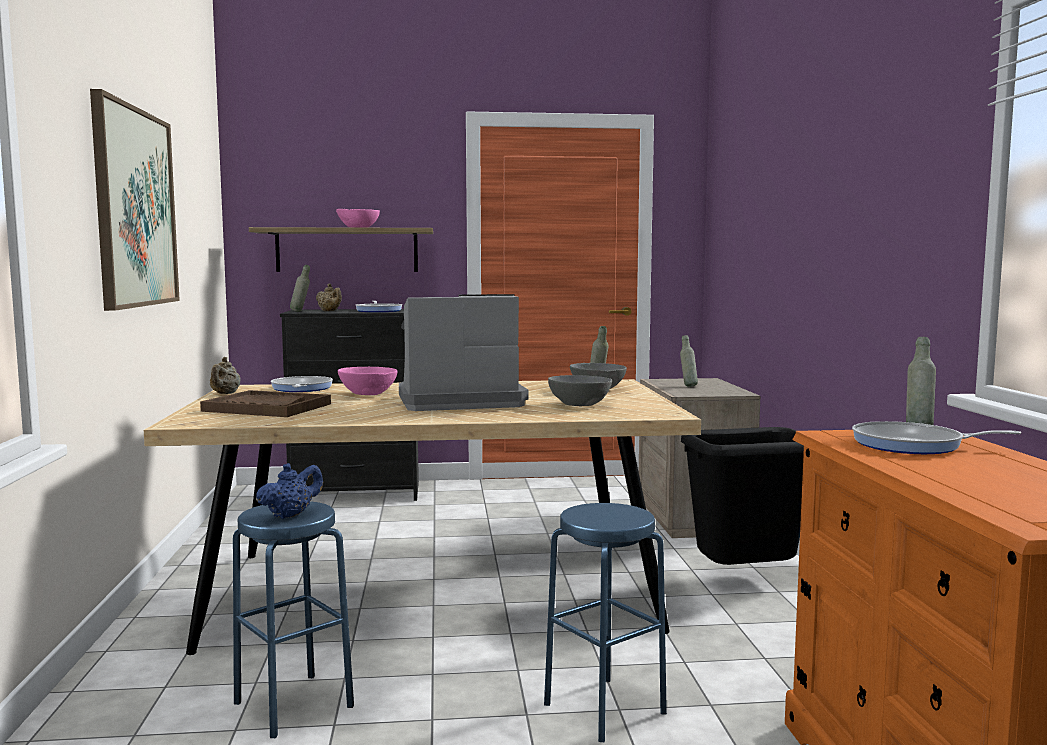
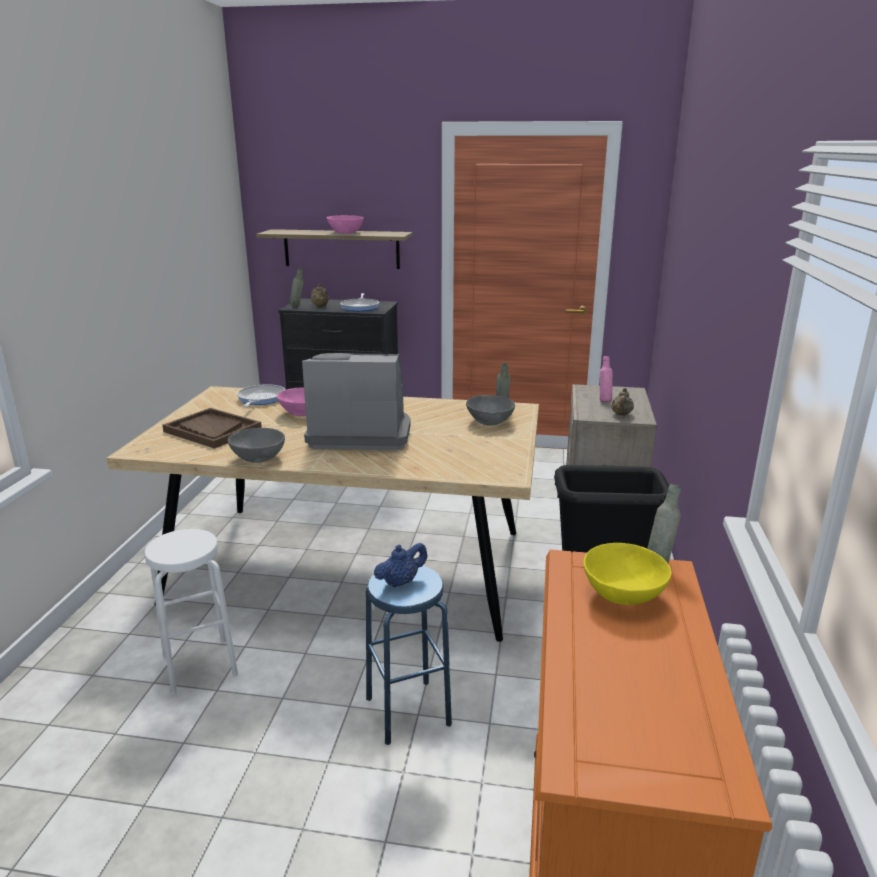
camera: 15 degrees right, 15 degrees up
(135, 208) = (127, 255): picture -> none
(225, 394) = (201, 403): beige teapot -> beige teapot (621, 414)
(290, 515) = (181, 549): blue teapot -> blue teapot (401, 582)
(293, 704) = (199, 666): blue stool -> white stool
(579, 404) = (450, 450): grey bowl -> grey bowl (258, 458)
(688, 386) = (604, 401): grey bottle -> pink bottle
(913, 445) = (623, 595): frying pan -> yellow bowl

